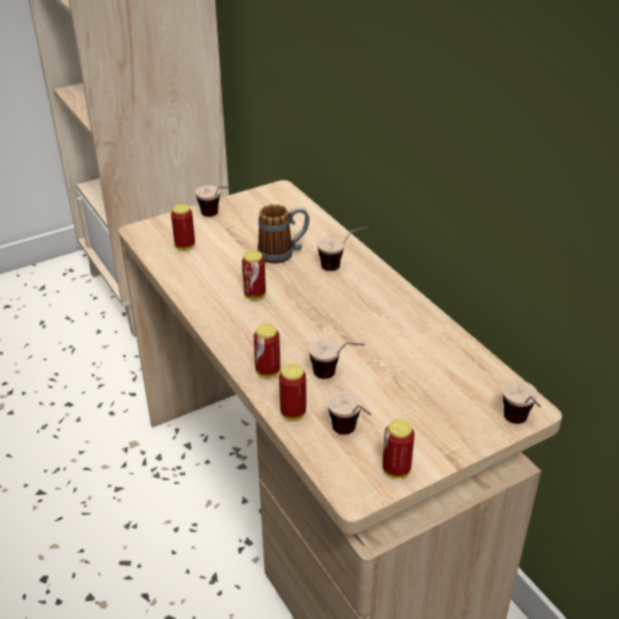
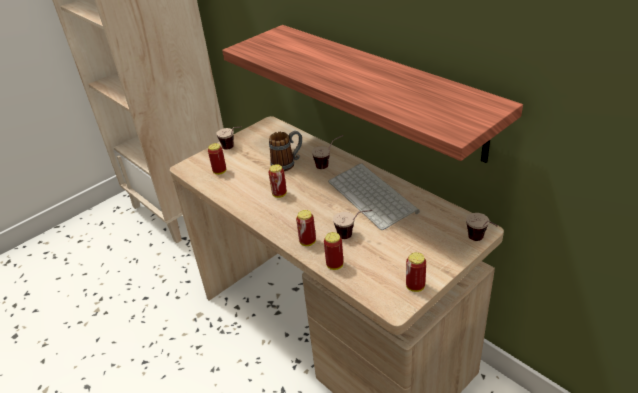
camera: 10 degrees left, 0 degrees up
(351, 436) = (378, 271): cup -> none
(388, 326) = (374, 196): none -> keyboard
(432, 169) = (383, 89): none -> shelf

